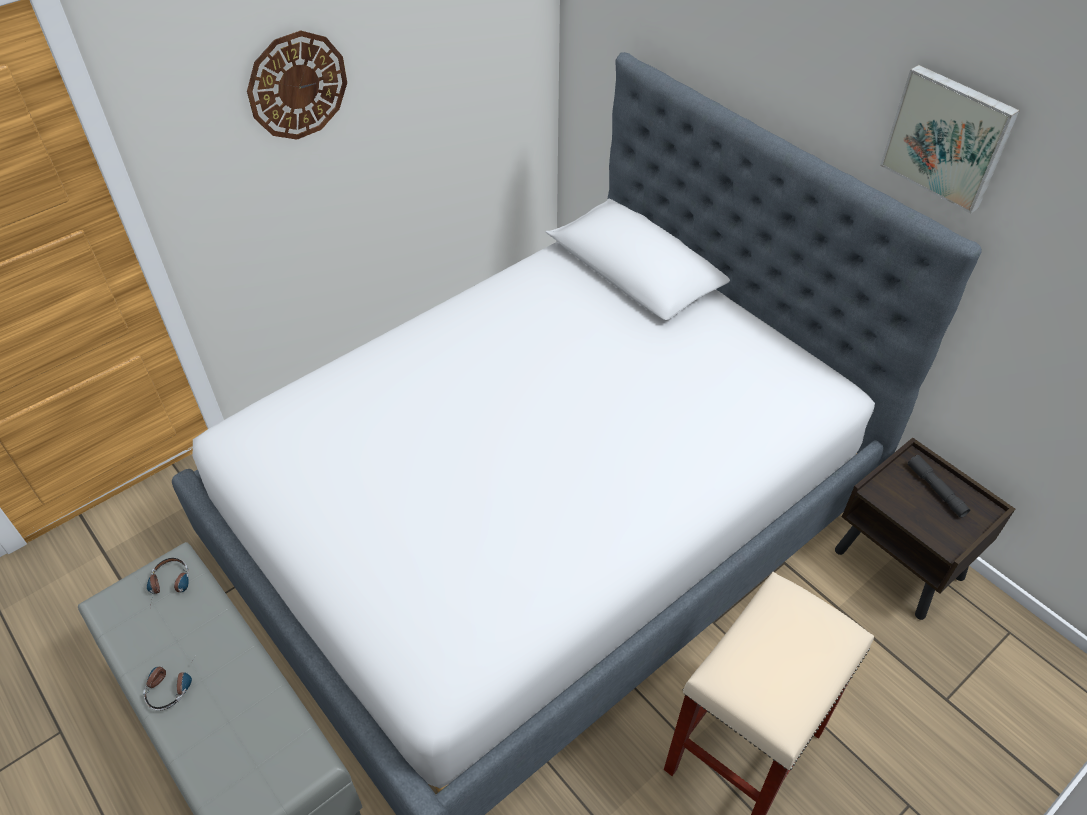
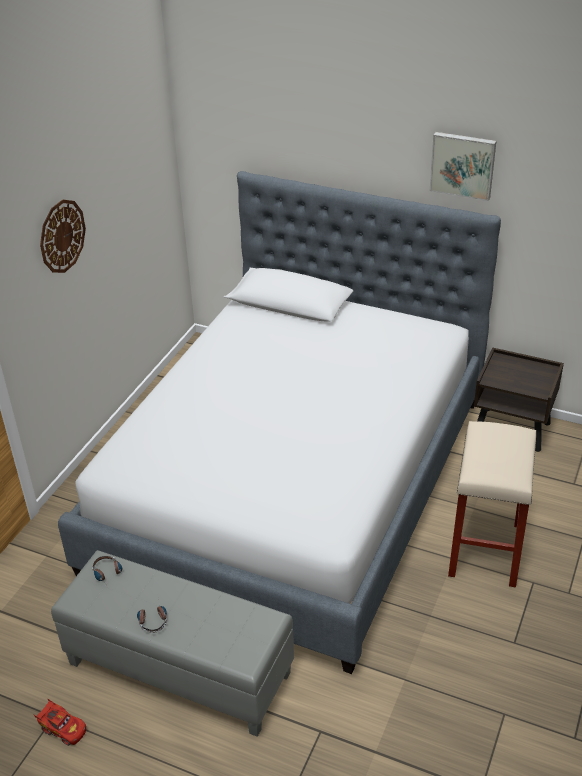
camera: 25 degrees left, 10 degrees down
(58, 755) = (63, 729): none -> red toy car
(936, 490) = (519, 369): grey flashlight -> none

